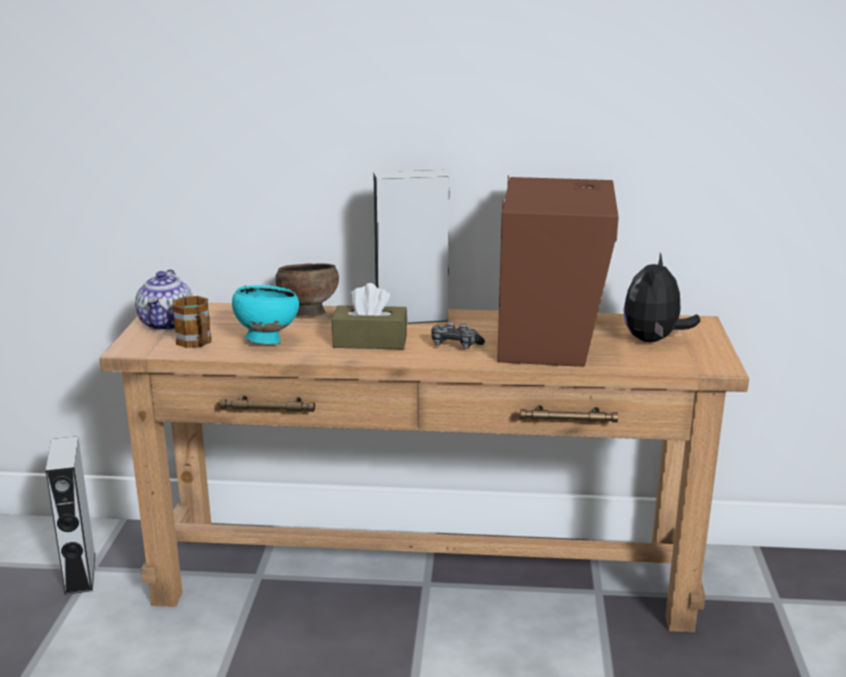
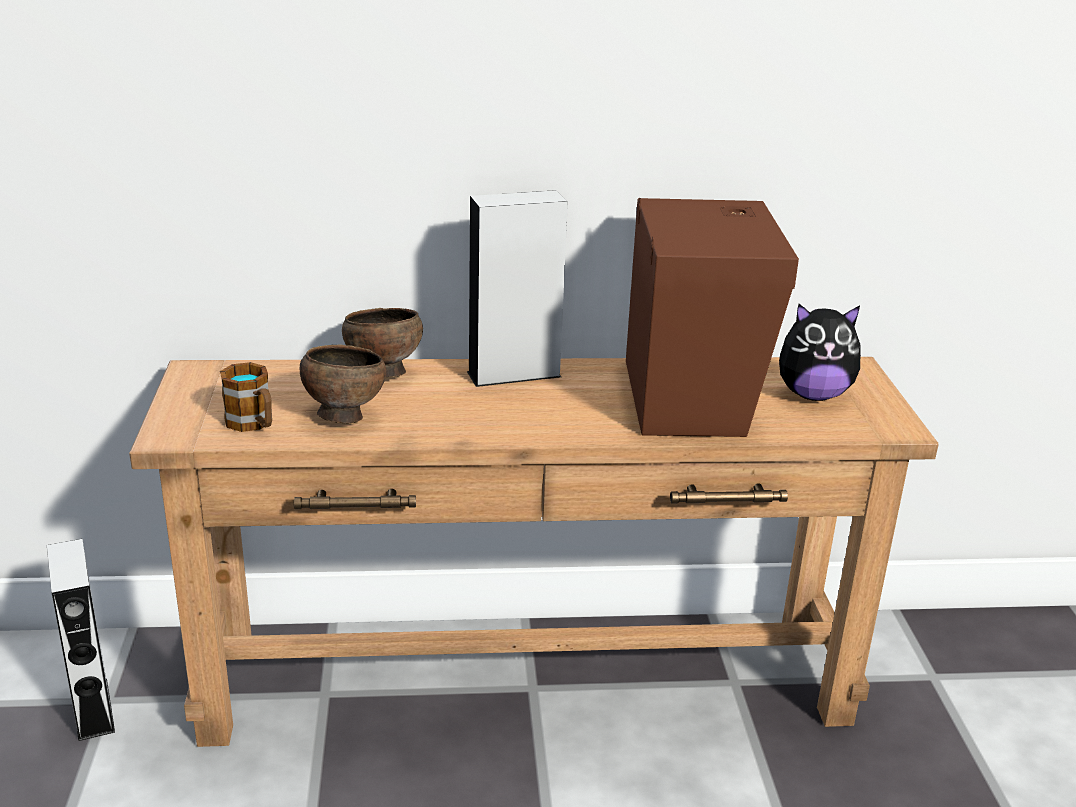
camera: 10 degrees left, 5 degrees up
(167, 324) = (204, 396): teapot -> none
(266, 341) = (343, 417): turquoise bowl -> brown bowl
(370, 341) = (475, 411): brown tissue box -> none
(455, 345) = (581, 413): game controller -> none
(653, 340) = (813, 395): plush toy -> plush toy turned 105 degrees counterclockwise

